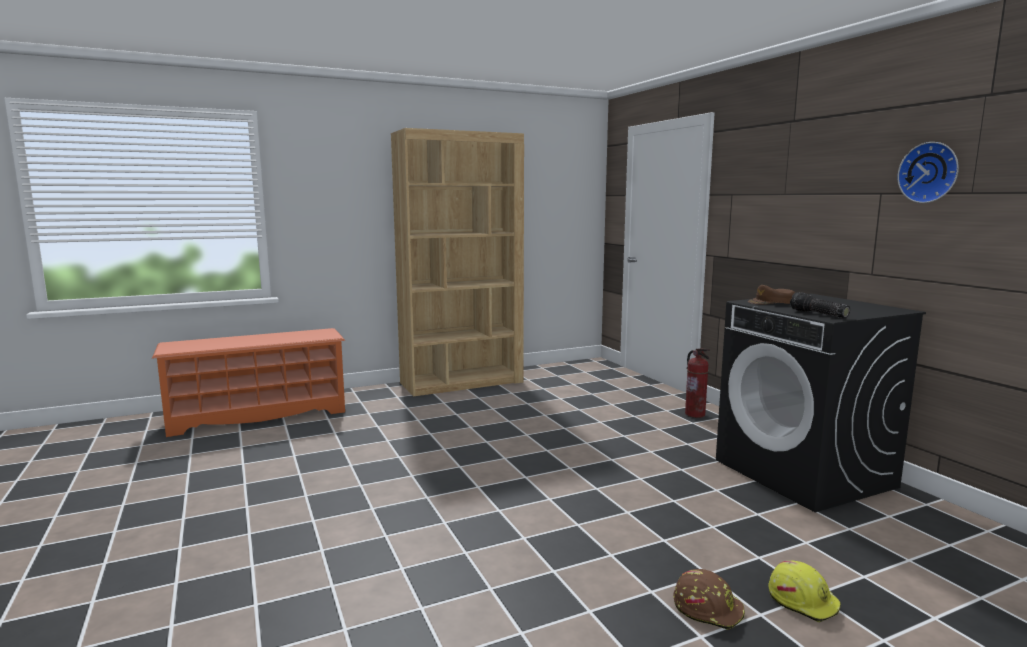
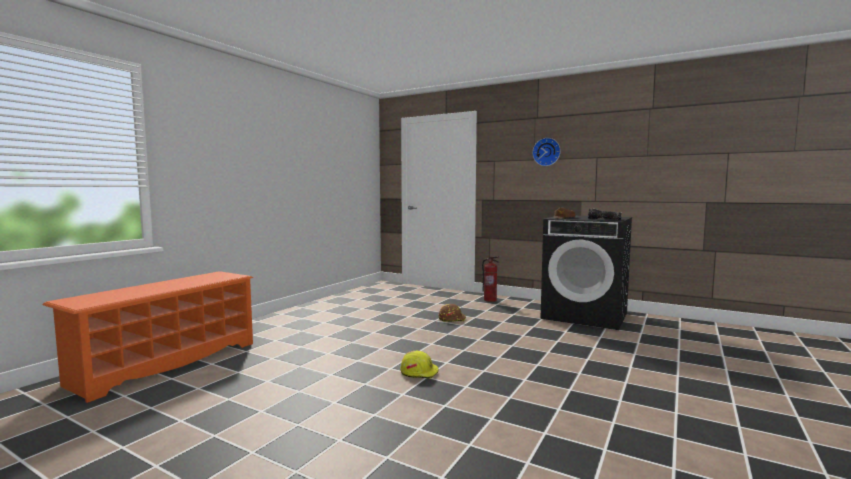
camera: 35 degrees left, 5 degrees down
(462, 382) = (313, 308): brown bookcase -> none
(708, 608) = (657, 380): brown hard hat -> brown hard hat (452, 318)
(803, 600) = (679, 365): yellow hard hat -> yellow hard hat (419, 372)
(930, 172) = (625, 146): wall clock -> wall clock (546, 152)

